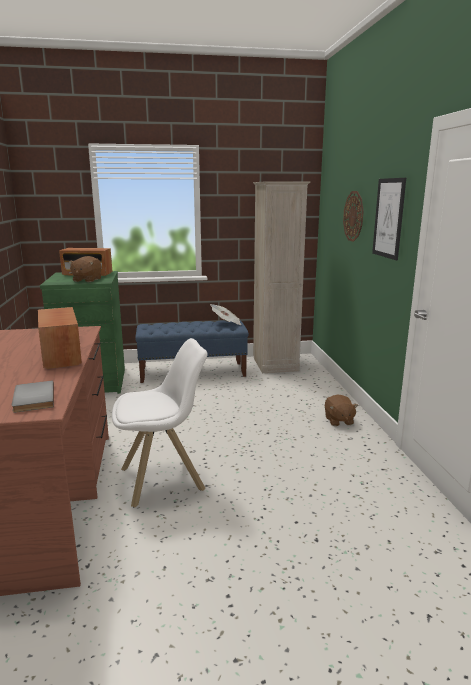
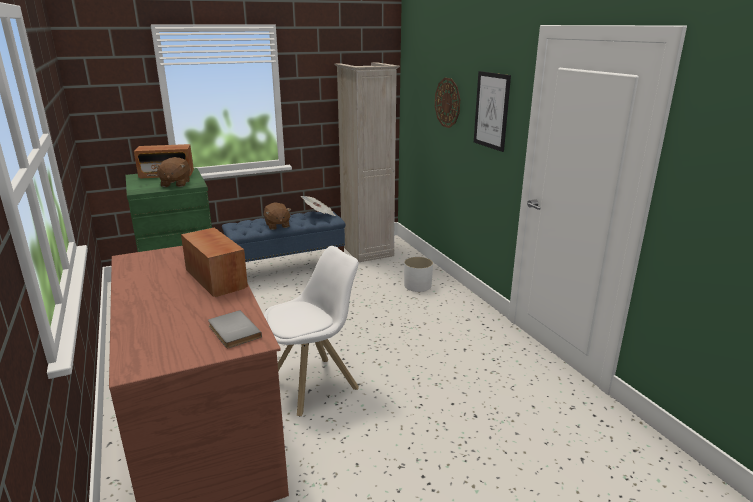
camera: 15 degrees left, 5 degrees up
(310, 400) = (417, 285): none -> white planter
(338, 420) = (451, 303): brown plush toy -> brown plush toy (277, 225)

